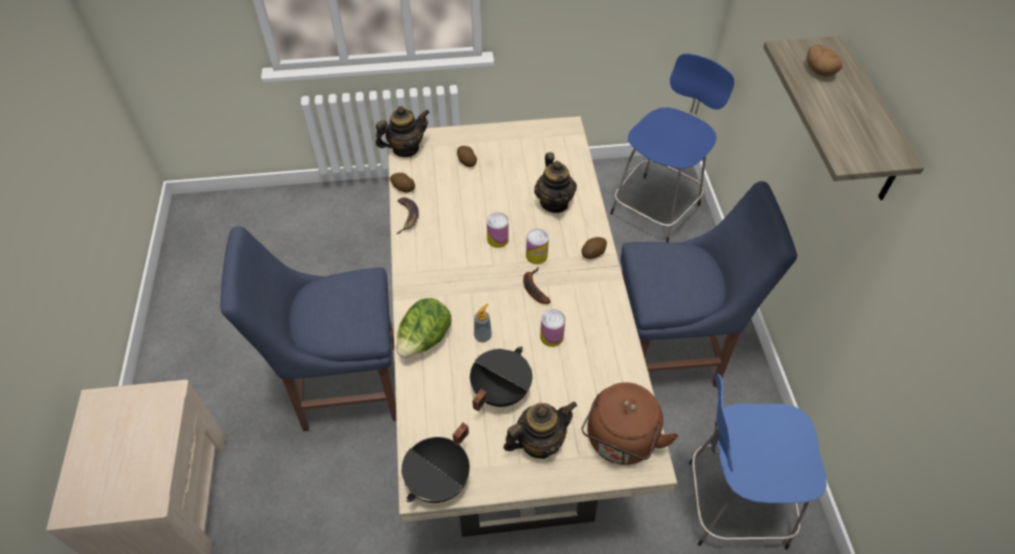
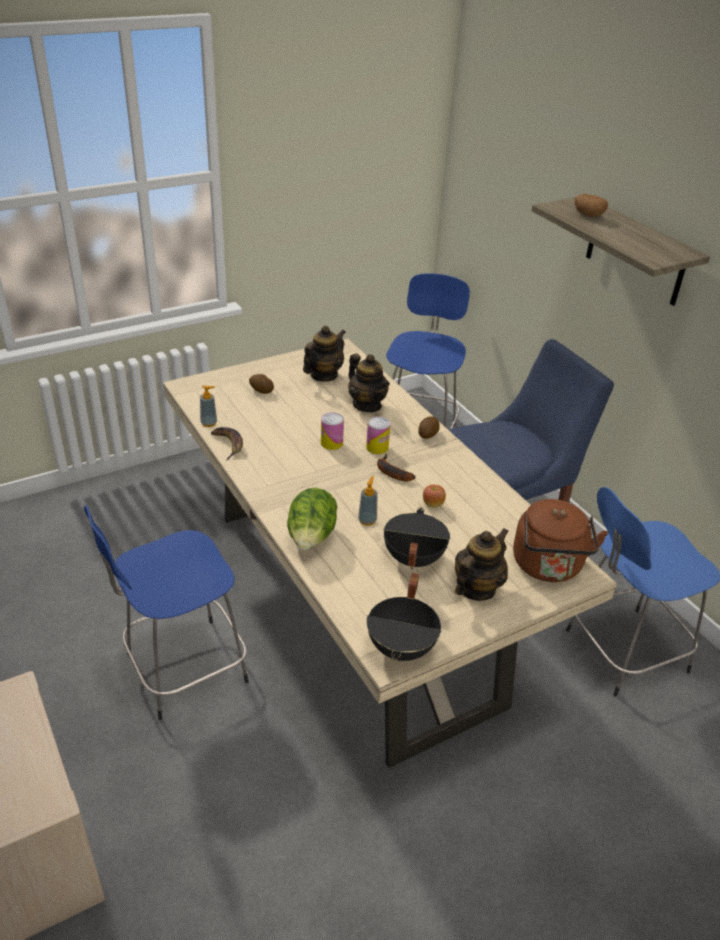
camera: 25 degrees left, 15 degrees down
(344, 386) = (182, 669): blue chair -> blue stool
(403, 188) = (209, 423): potato -> soap dispenser
(405, 149) = (191, 392): teapot -> teapot (323, 375)
(551, 336) = (432, 504): can -> apple

